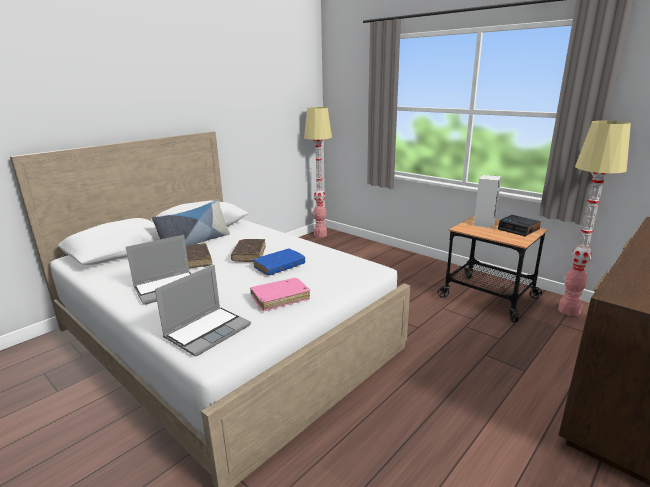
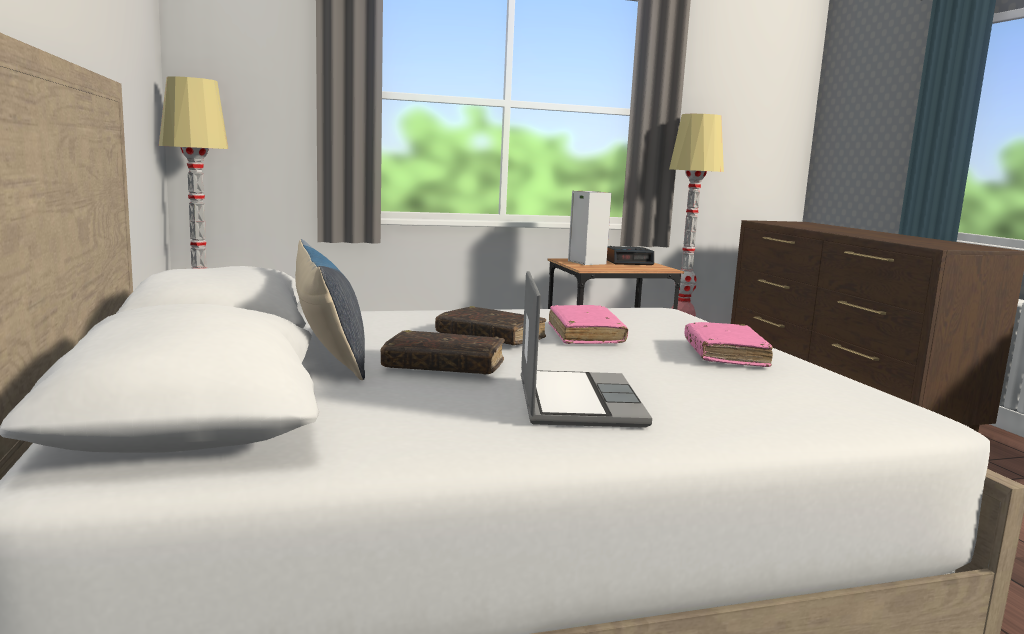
camera: 60 degrees left, 10 degrees down
(208, 331) = (820, 404): laptop -> none
(279, 266) = (585, 335): blue book -> pink book

